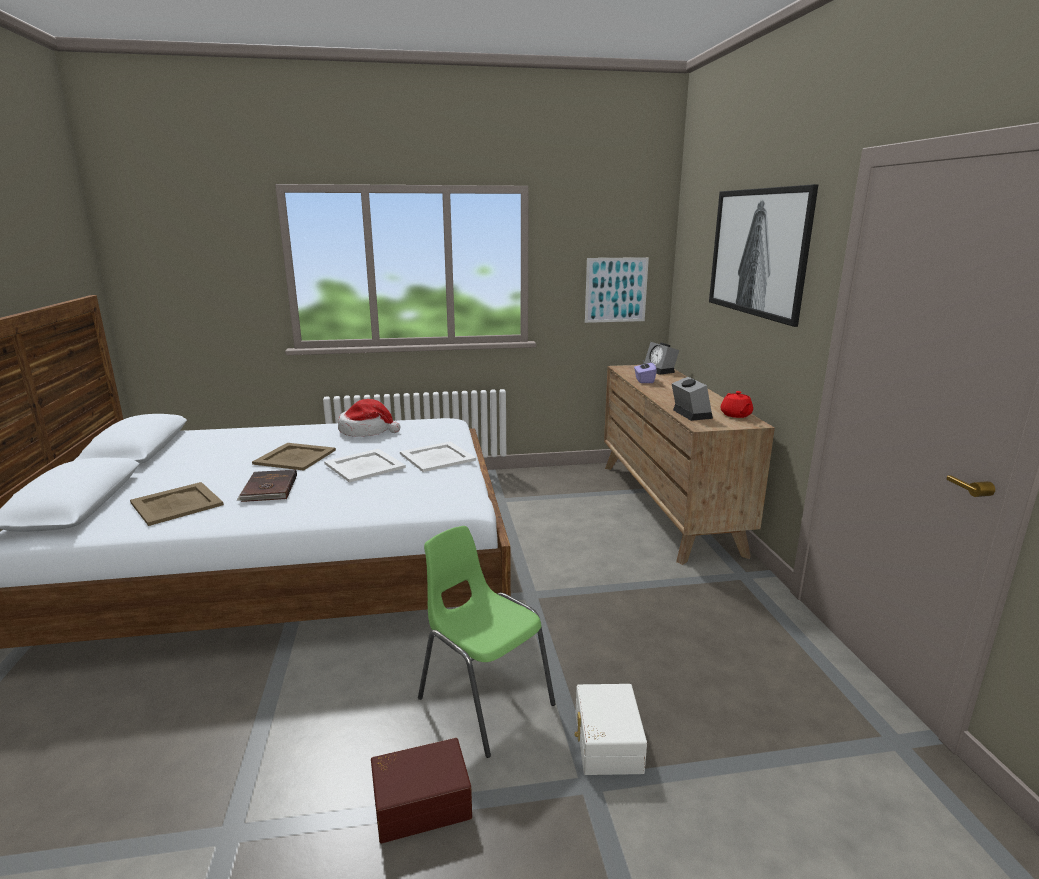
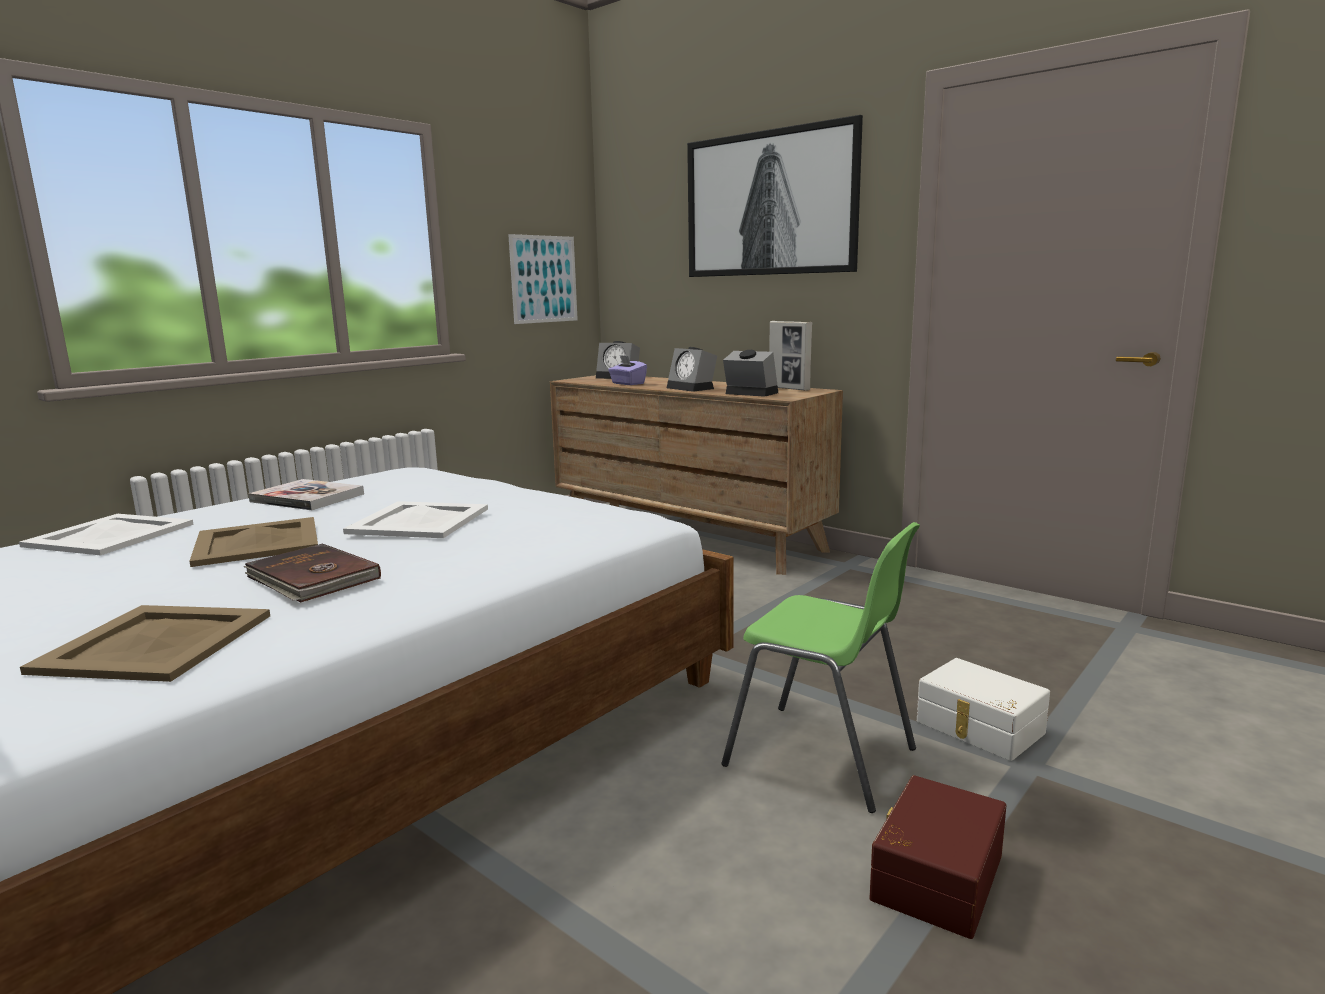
camera: 40 degrees left, 5 degrees down
(366, 431) = (307, 498): hat -> book
(436, 457) = (497, 495): white tray -> white tray (108, 535)
(484, 701) = (822, 757): green chair -> green chair turned 150 degrees counterclockwise
(670, 397) = (693, 388): none -> alarm clock
(736, 415) = (789, 389): red teapot -> picture frame

